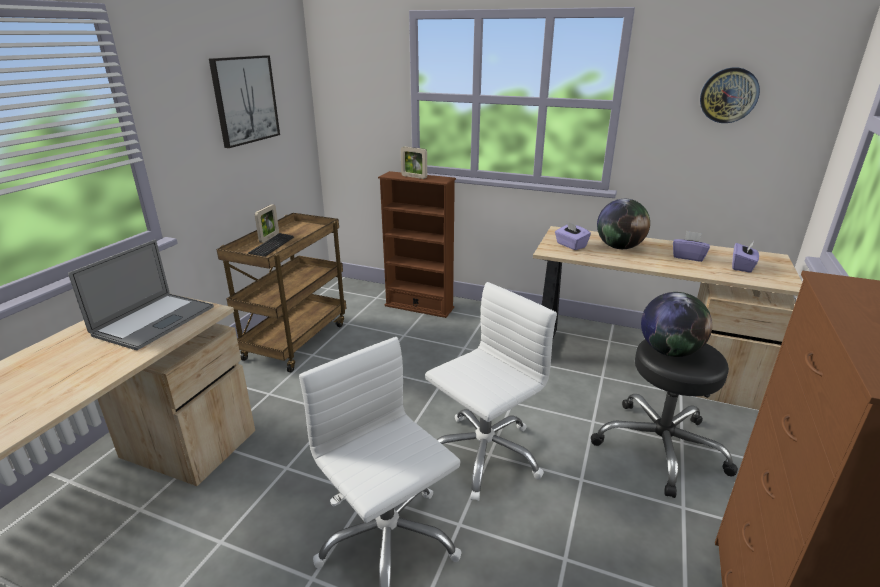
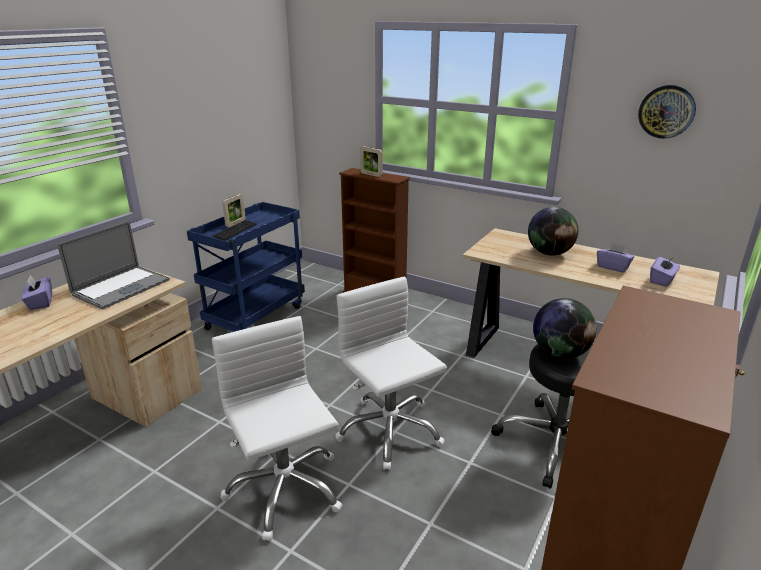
camera: 10 degrees right, 0 degrees up
(245, 100) = (224, 101): picture -> none
(296, 340) = (256, 316): brown cart -> blue cart
(483, 454) = (389, 431): white office chair -> white office chair turned 90 degrees counterclockwise
(570, 245) = (503, 248): purple tissue box -> purple tissue box (40, 302)

